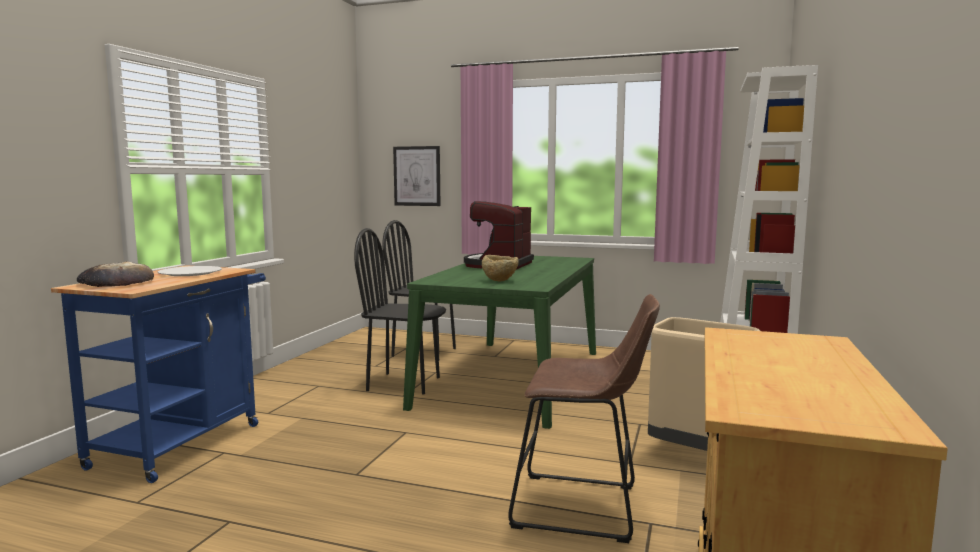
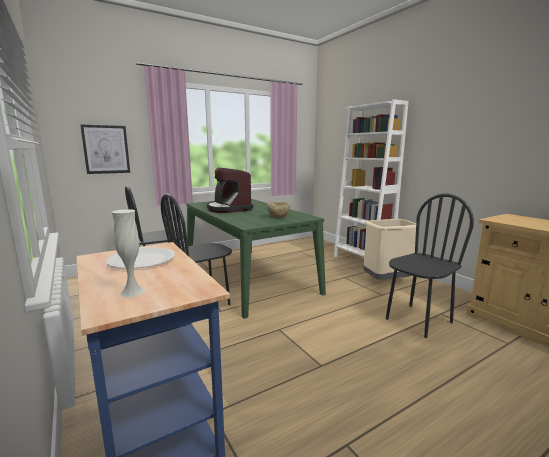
camera: 50 degrees left, 5 degrees up
(117, 282) = (132, 292): bread -> white vase
(584, 508) = (418, 320): brown stool -> black chair

